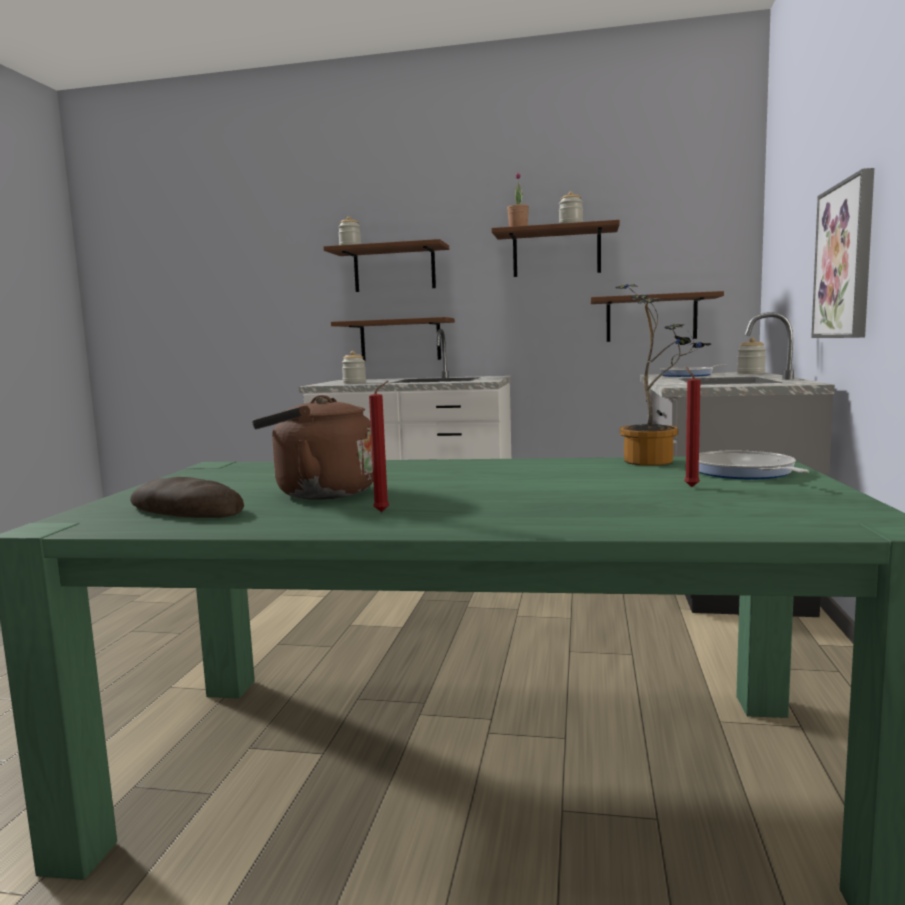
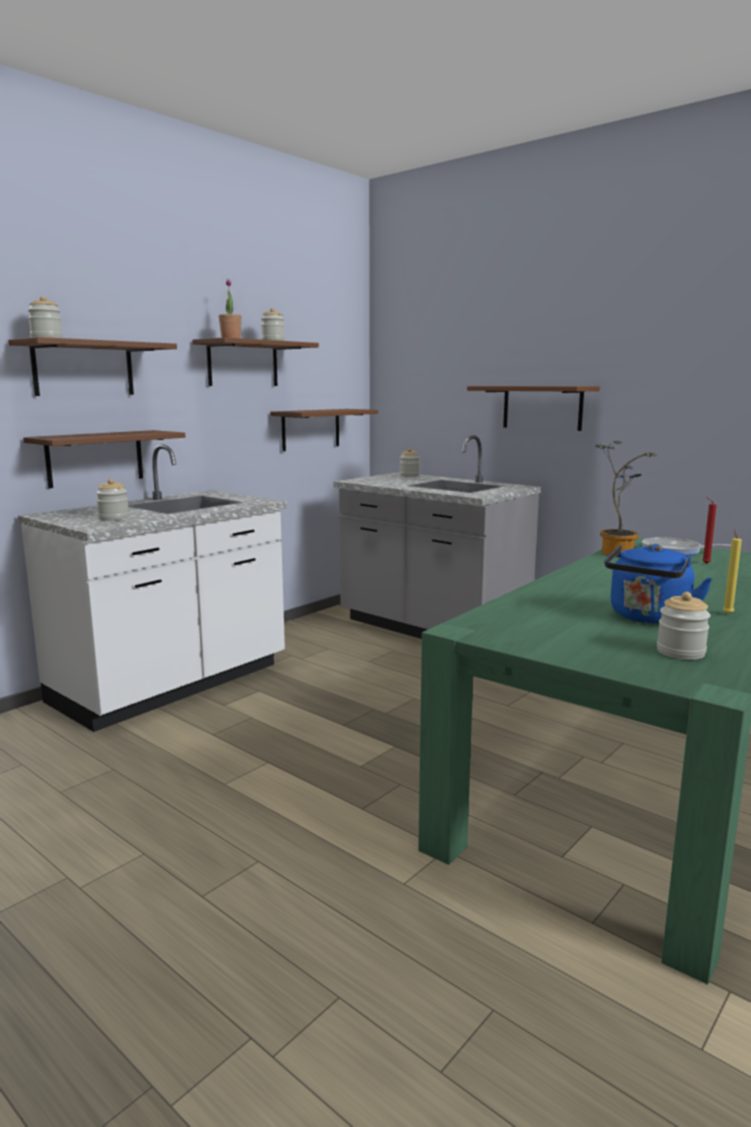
camera: 60 degrees left, 5 degrees up
(186, 510) = (680, 652): bread -> jar
(319, 493) = (648, 618): brown kettle -> blue kettle
(384, 512) = (727, 613): red candle -> yellow candle
(689, 375) = (385, 480): frying pan -> none
(845, 261) = (542, 407): picture -> brown shelf

